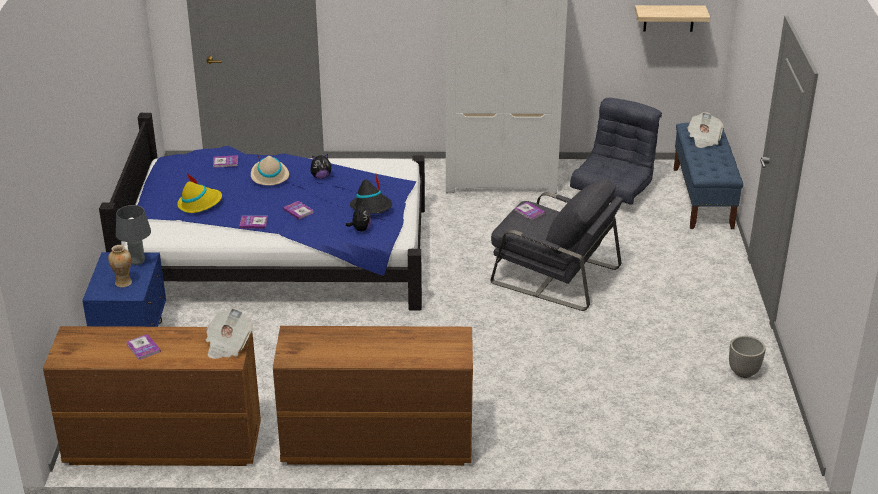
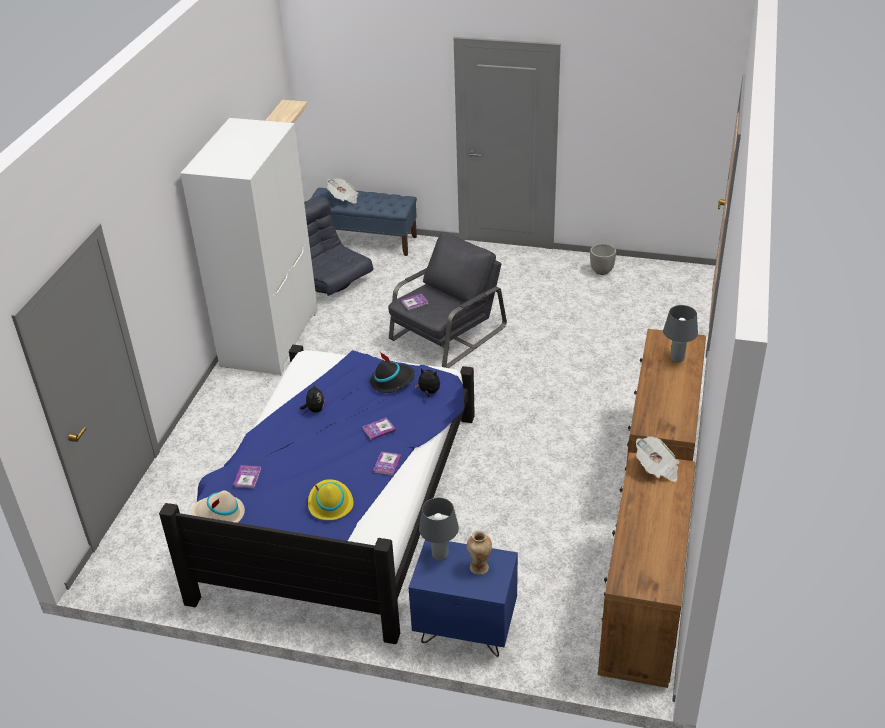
camera: 75 degrees left, 5 degrees up
(143, 348) = (654, 527): book -> none
(269, 176) = (297, 445): beige hat -> beige hat (219, 515)
(417, 349) = (677, 359): none -> grey table lamp

